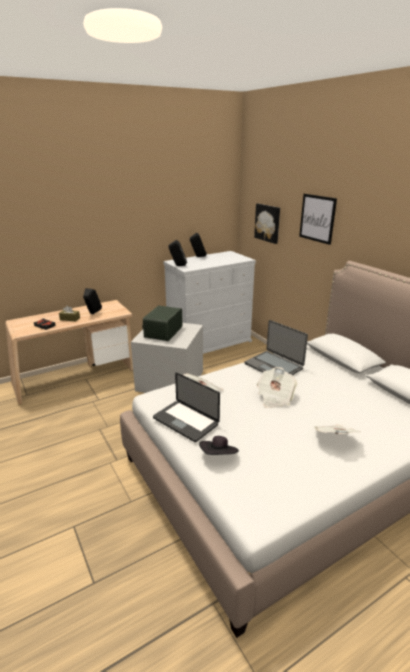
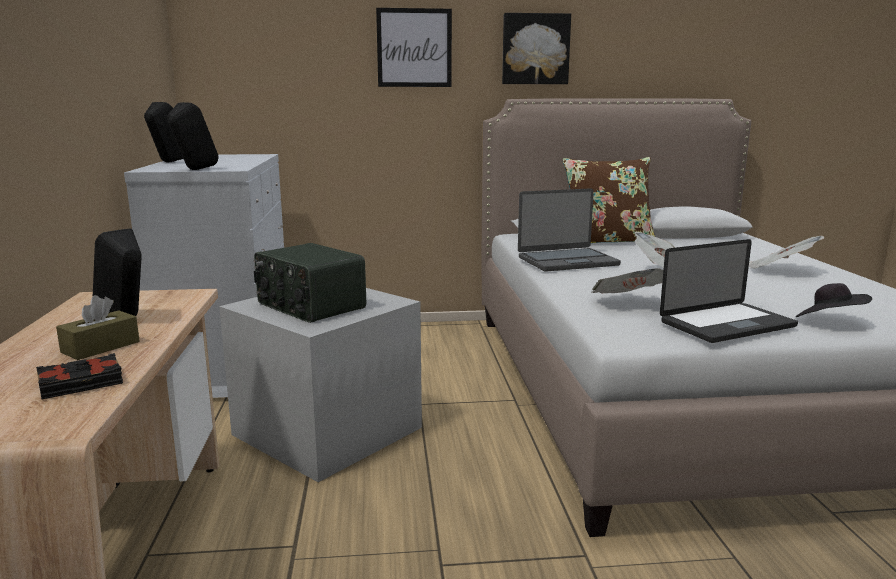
camera: 65 degrees left, 10 degrees down
(268, 223) = (283, 77): picture -> picture (535, 49)
(342, 371) = (607, 242): none -> brown pillow

